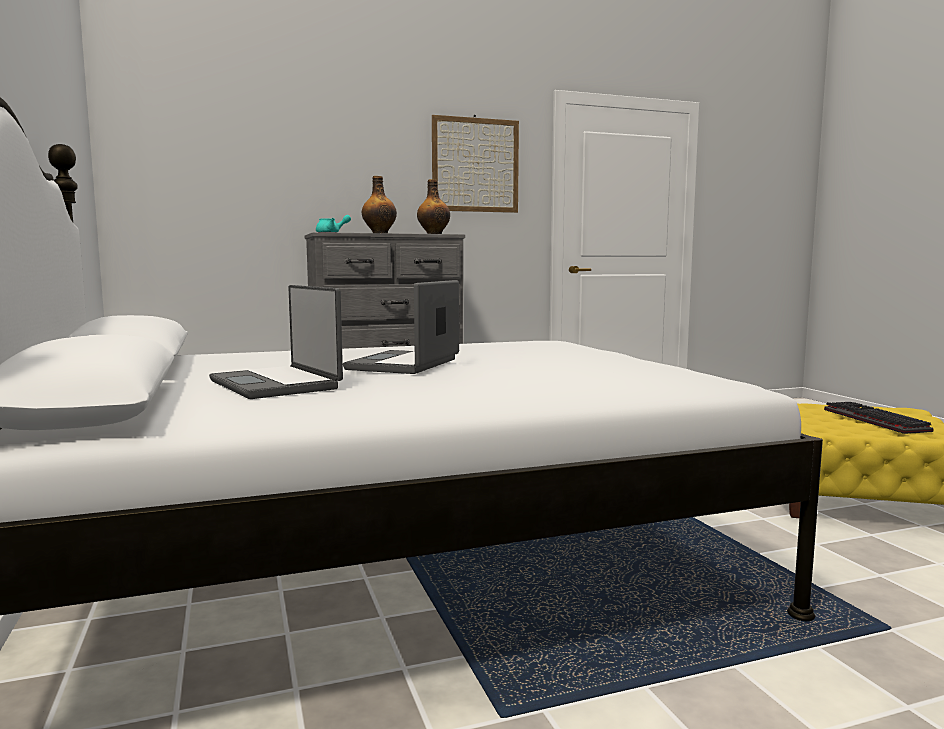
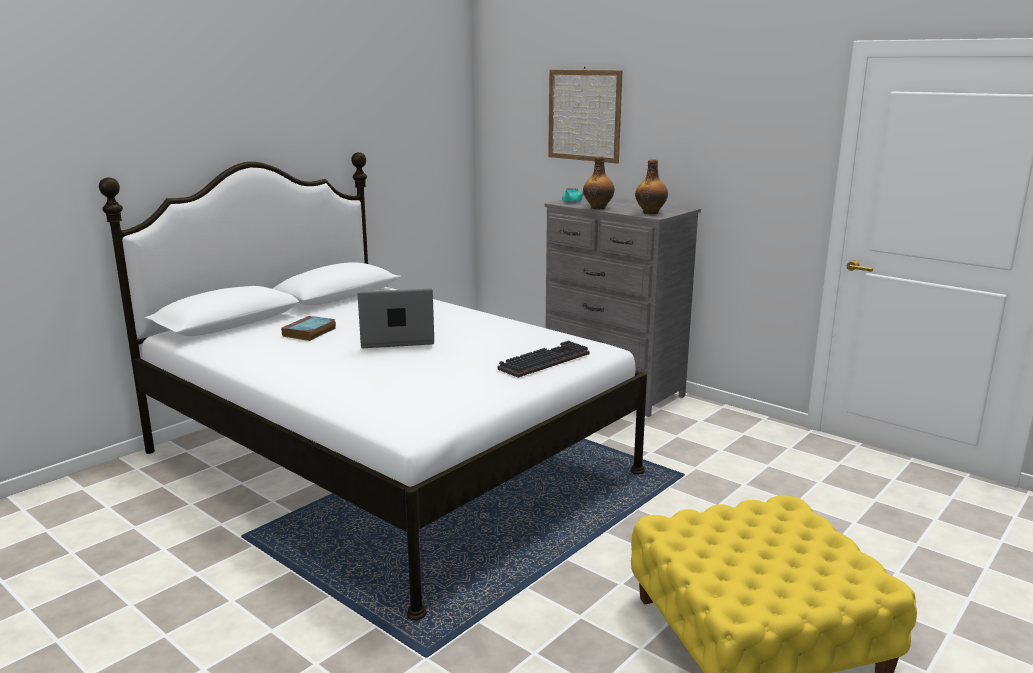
camera: 60 degrees right, 10 degrees up
(277, 384) = (309, 332): laptop -> book
(475, 163) = (746, 132): picture -> picture (584, 114)
(871, 420) = (773, 558): keyboard -> keyboard (544, 361)

